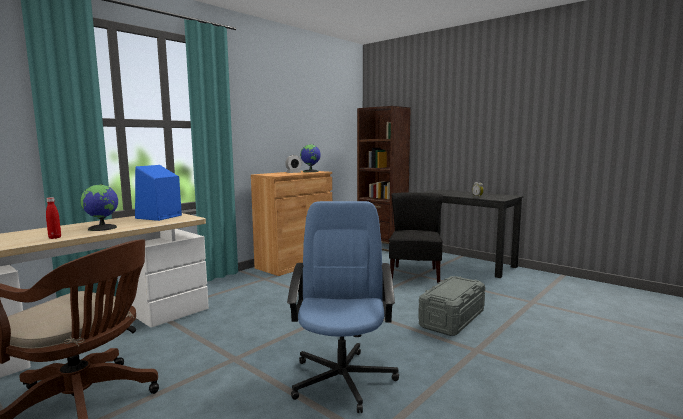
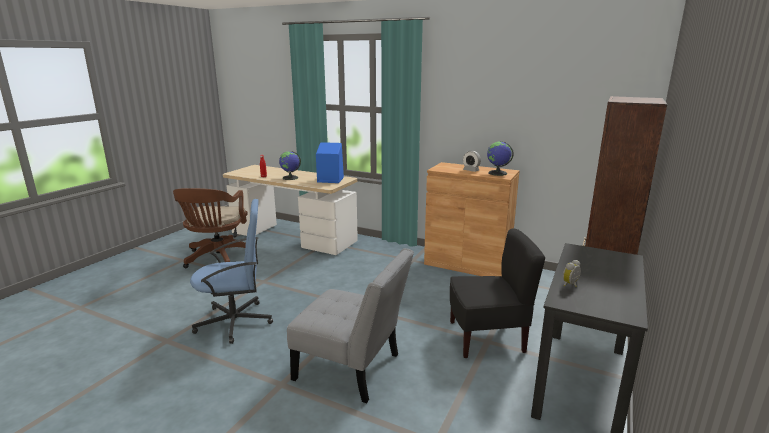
camera: 75 degrees right, 10 degrees up
(452, 319) = (352, 369): grey storage box -> grey chair

